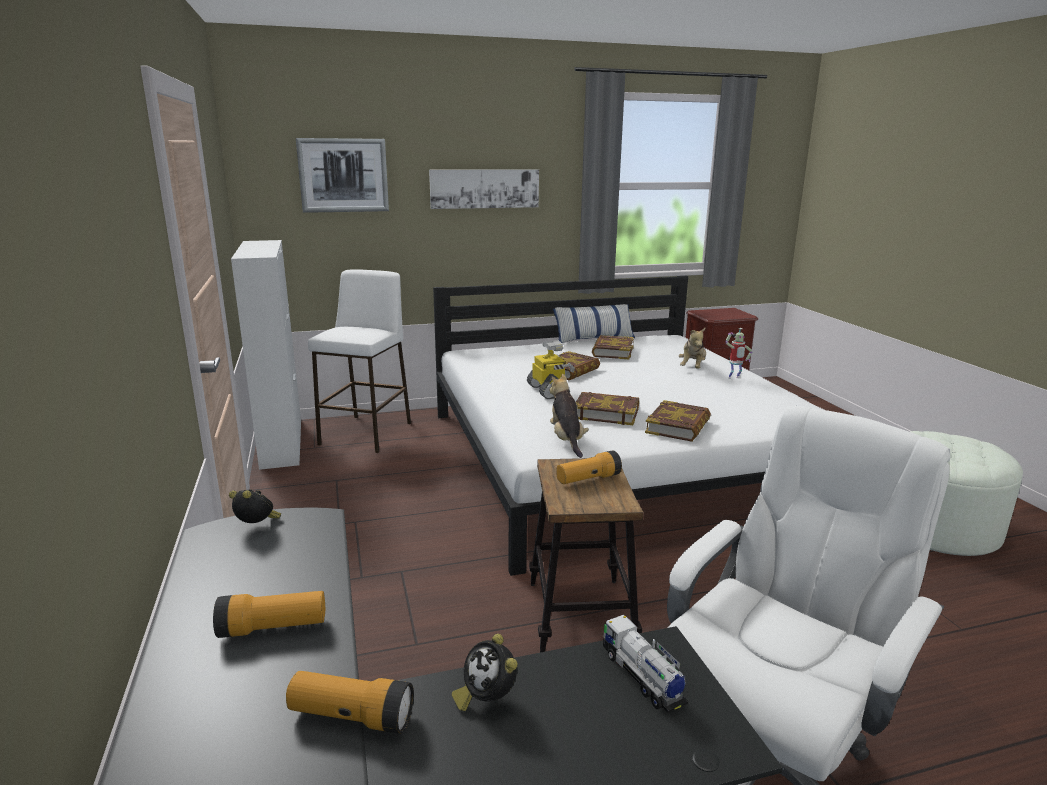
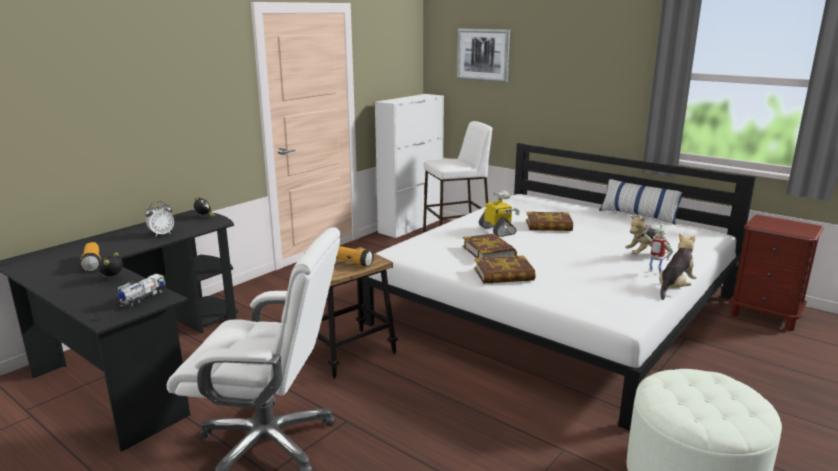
camera: 55 degrees right, 0 degrees up
(273, 628) = (136, 240): flashlight -> none
(285, 589) = (162, 234): none -> alarm clock
(484, 188) = (577, 70): picture -> none
(549, 391) = (498, 230): toy robot -> toy robot turned 60 degrees counterclockwise
(566, 440) = (427, 253): plush toy -> plush toy (674, 288)
(612, 351) = (618, 225): book -> none

